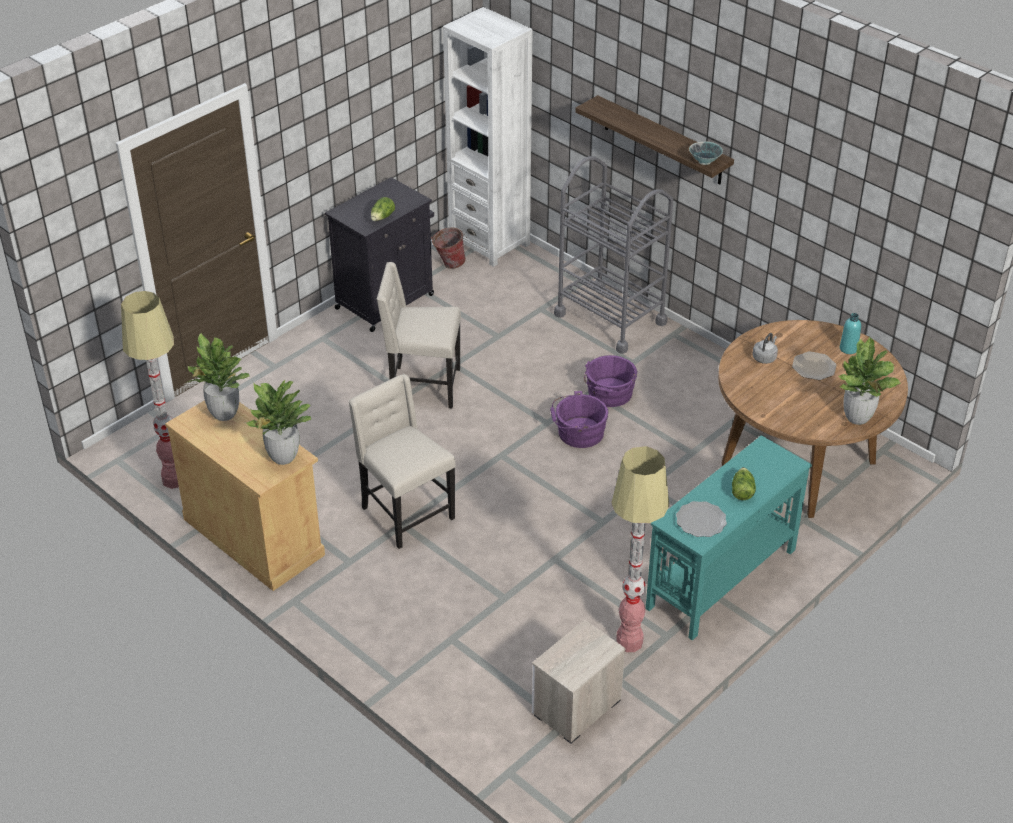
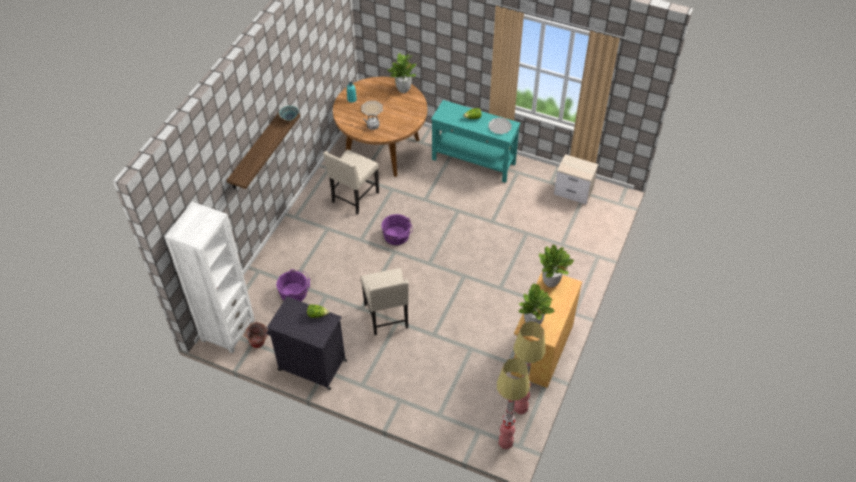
camera: 110 degrees left, 10 degrees up
(405, 513) = (491, 289): beige chair -> beige chair (354, 198)
(609, 394) = (359, 231): purple bucket -> purple bucket (295, 293)
(610, 318) = (290, 248): grey cart -> none
(629, 642) = (528, 183): floor lamp -> floor lamp (505, 442)

